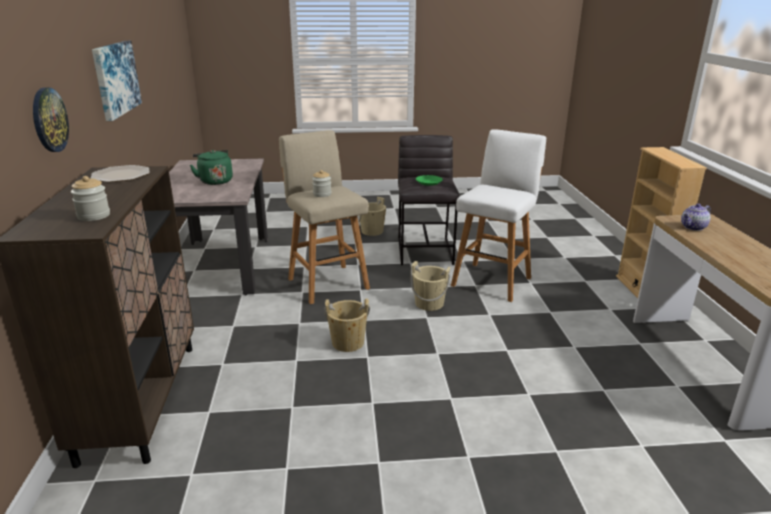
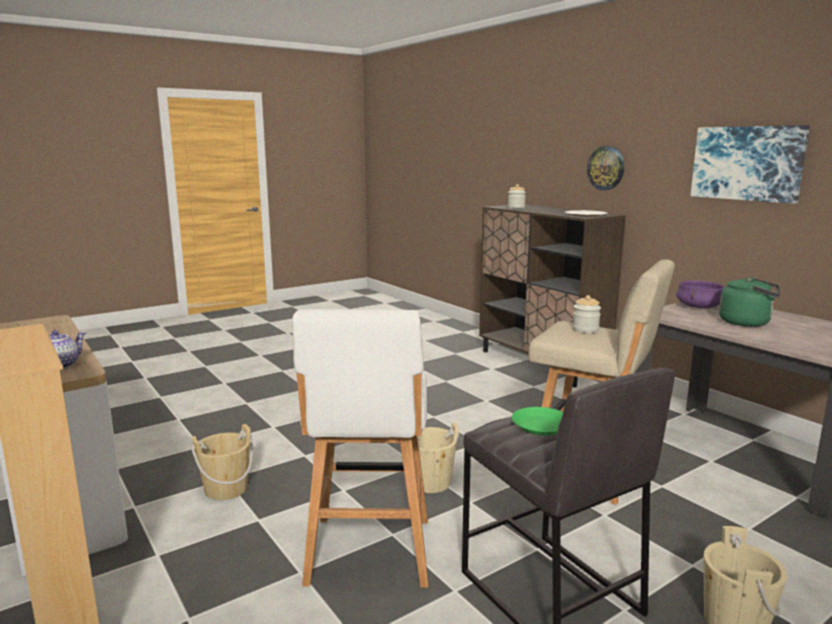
camera: 150 degrees right, 10 degrees down
(192, 196) = (698, 307): none -> purple cooking pot
(348, 343) = (464, 421): beige bucket -> beige bucket (226, 489)

